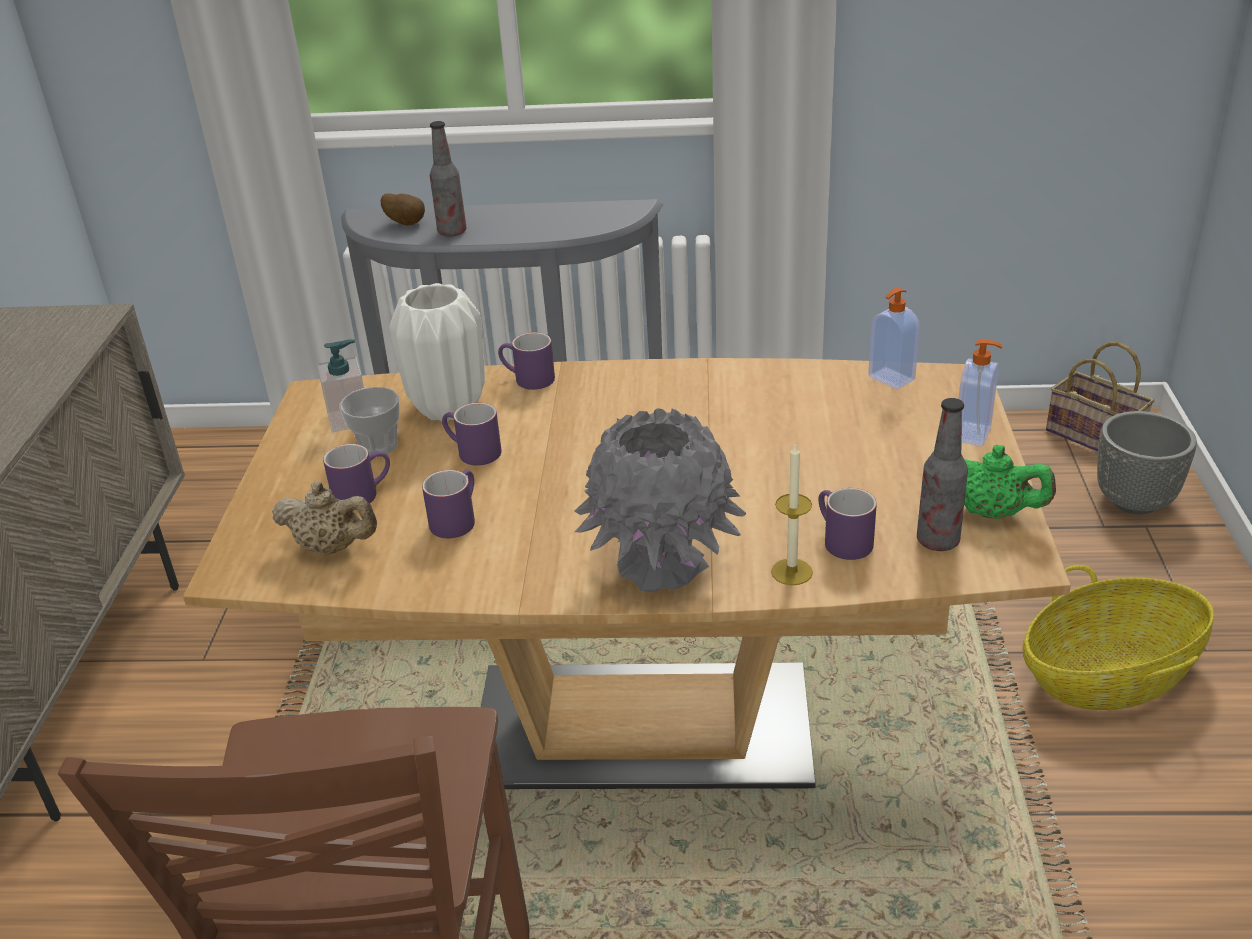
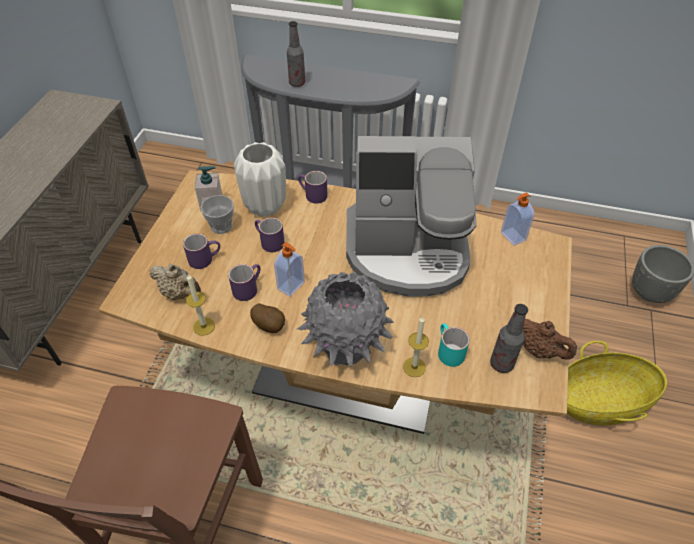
camera: 10 degrees right, 15 degrees up
(393, 584) = (204, 326): none -> candle
(406, 223) = (274, 72): potato -> potato (270, 325)
(721, 425) = (407, 251): none -> coffee machine
(840, 541) = (447, 351): purple mug -> turquoise mug
(974, 434) = (547, 289): soap dispenser -> soap dispenser (291, 286)
(992, 513) = (539, 350): green teapot -> brown teapot
(1097, 436) = (642, 245): basket -> none

